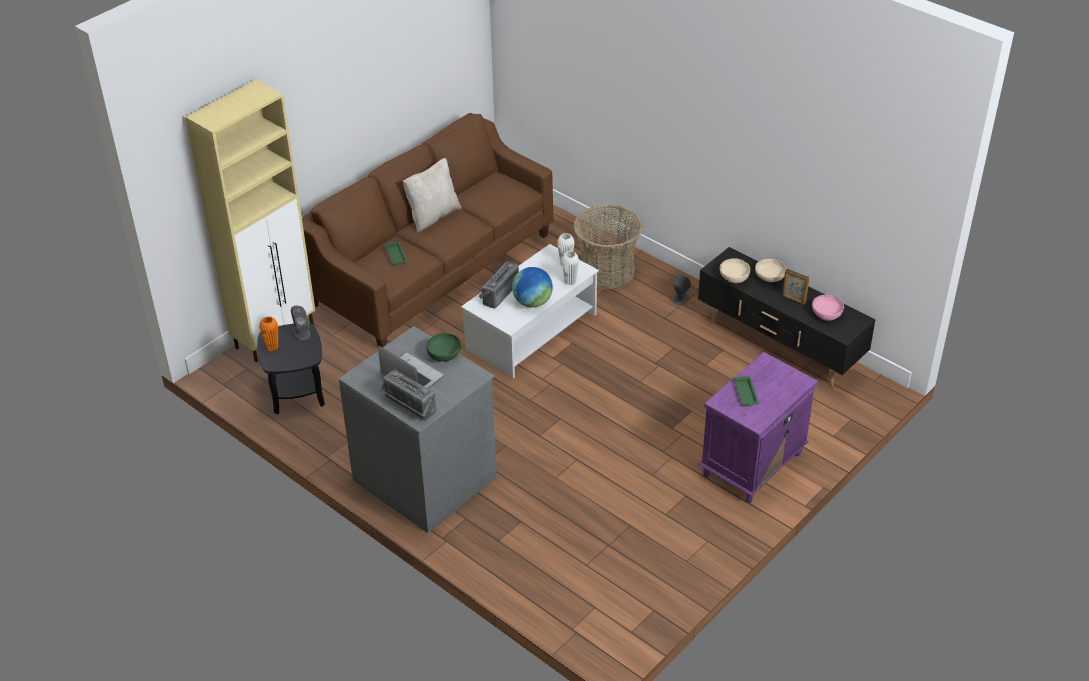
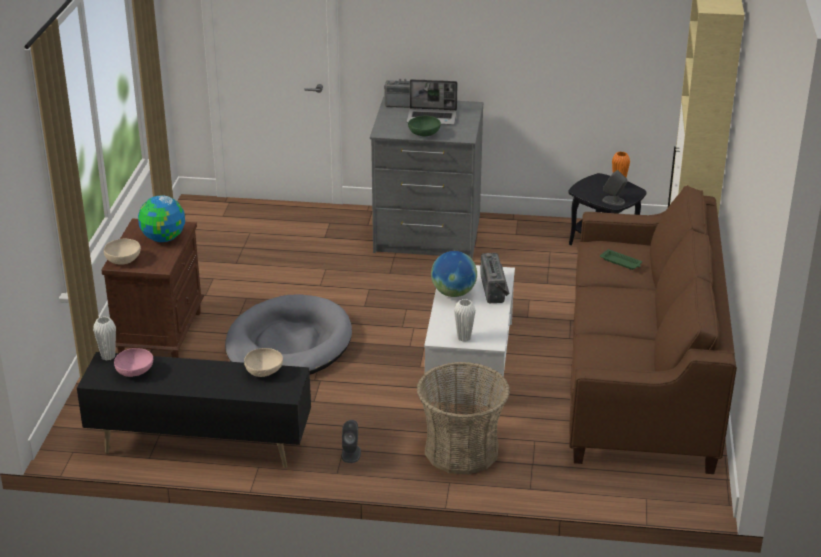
camera: 145 degrees right, 10 degrees down
(433, 216) = (643, 309): beige pillow -> none
(570, 281) = (439, 323): white vase -> white vase (108, 356)
(653, 407) = (288, 344): none -> grey dog bed
(746, 393) = (163, 238): green tray -> globe
(752, 466) = (160, 334): purple nightstand -> brown nightstand
(769, 278) = (224, 386): beige bowl -> beige bowl (123, 260)
(793, 300) = (181, 374): picture frame -> none

